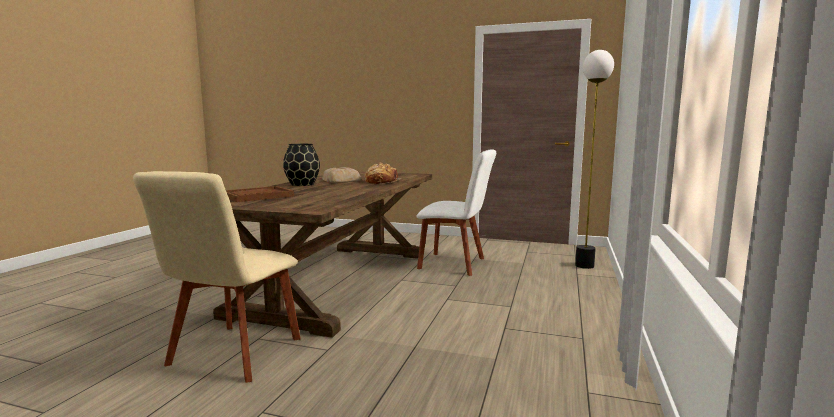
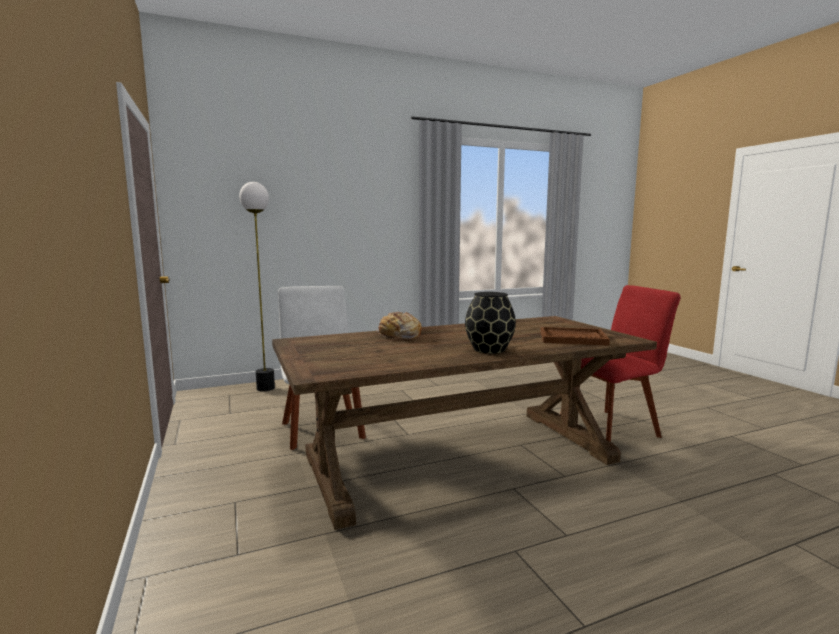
camera: 130 degrees left, 0 degrees up
(232, 355) = (611, 427): beige chair -> red chair
(341, 180) = (421, 348): bread -> none

